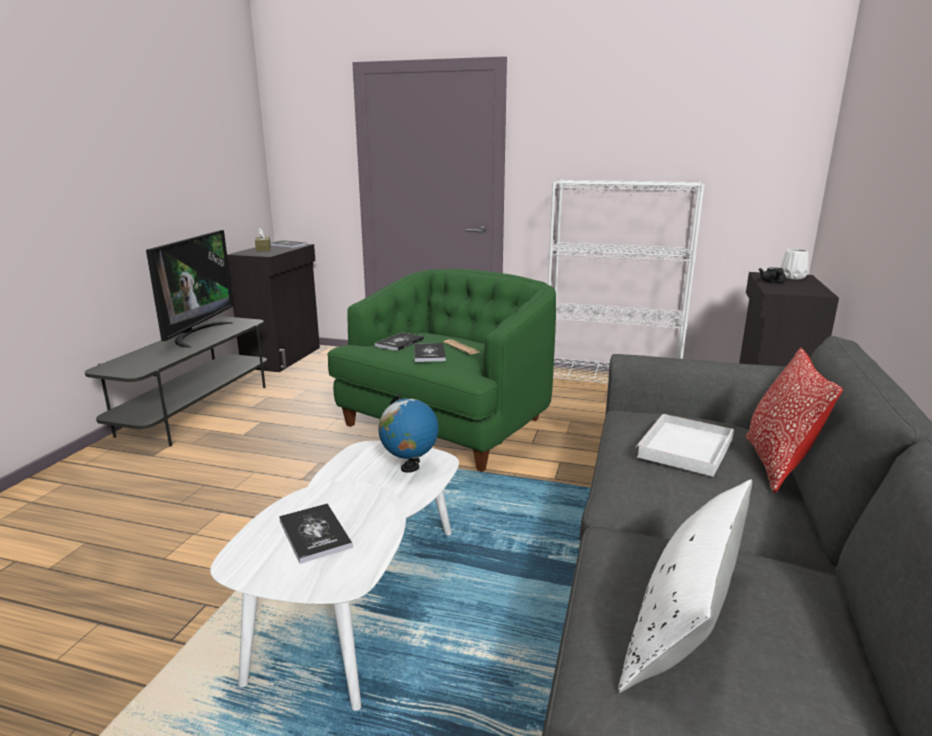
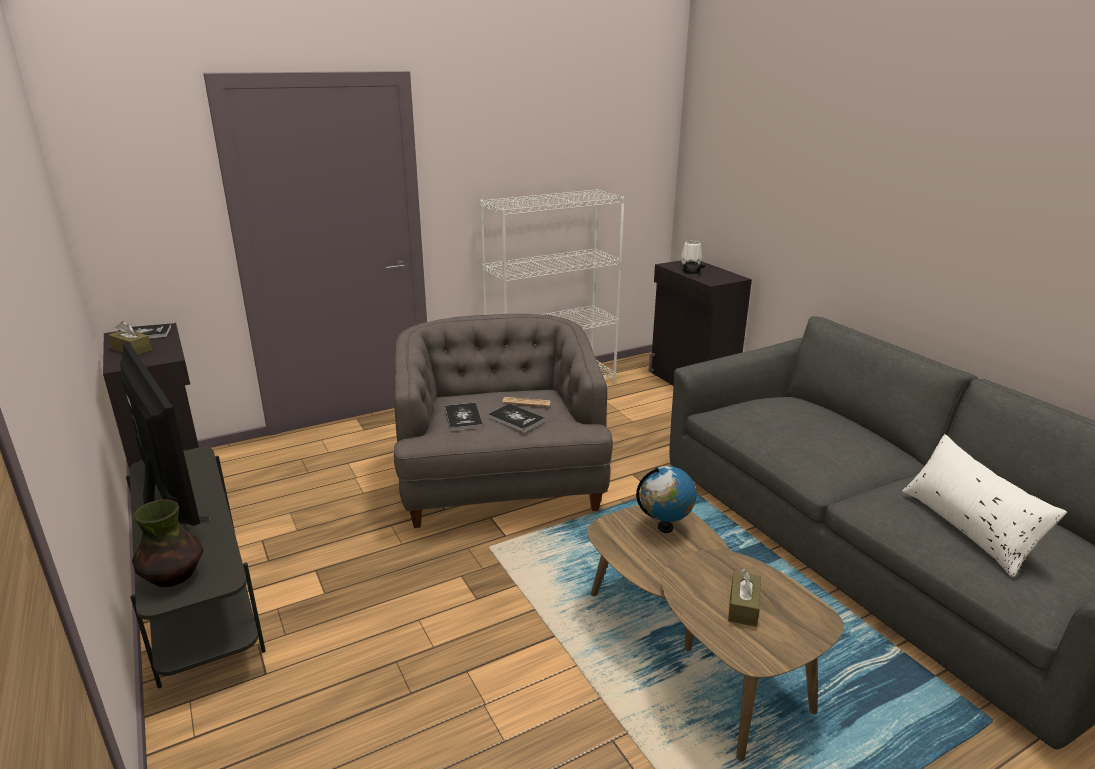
camera: 45 degrees left, 5 degrees up
(125, 363) = (174, 577): none -> vase
(315, 534) = (743, 607): book -> brown tissue box
(360, 596) = (693, 651): white coffee table -> brown coffee table
(447, 424) = (499, 482): green armchair -> grey armchair
(685, 449) = (800, 427): white tray -> none
(777, 464) = (843, 417): pillow -> none

